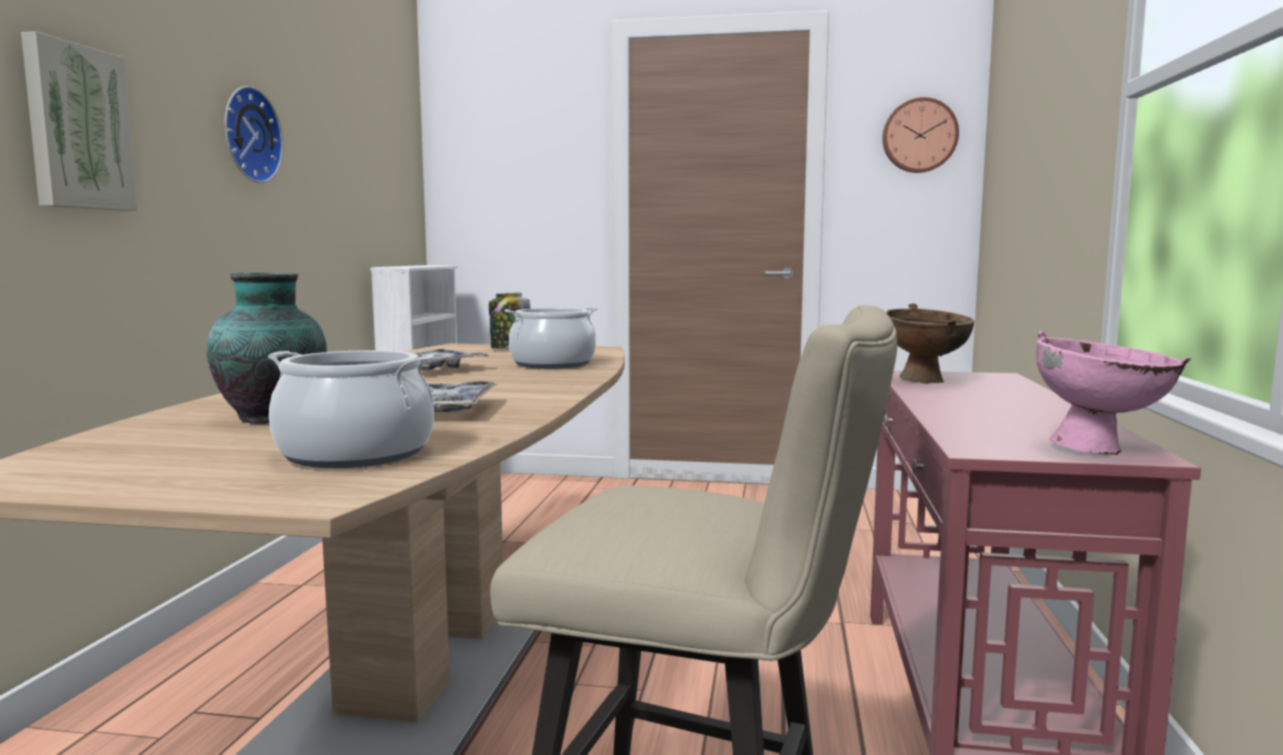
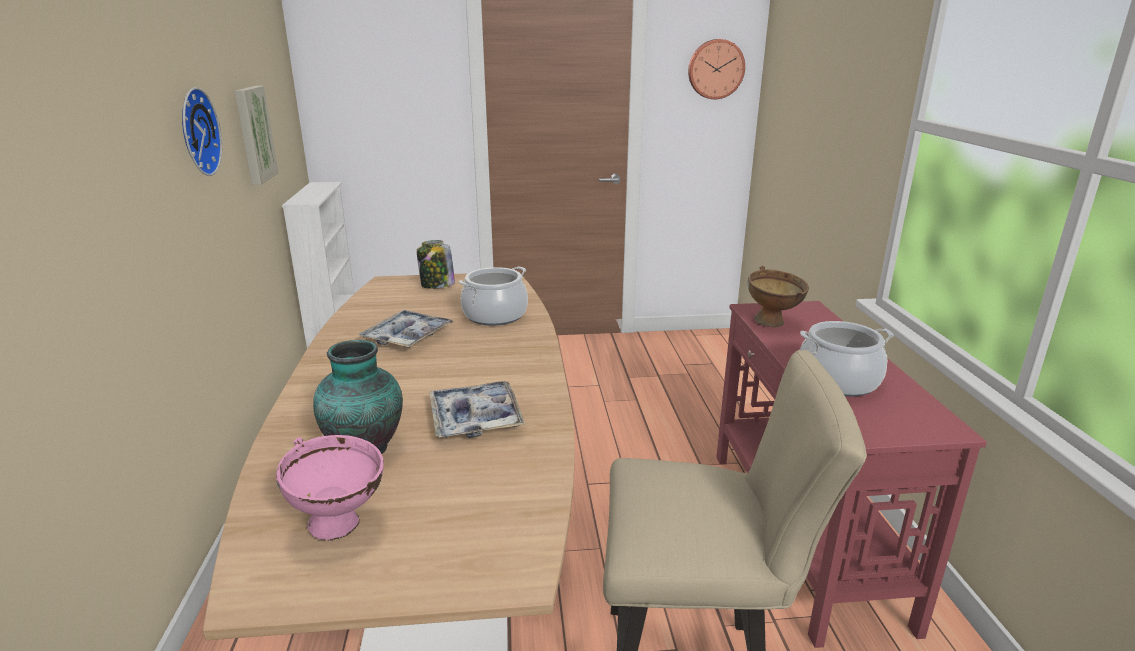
camera: 15 degrees left, 15 degrees up
(76, 128) = (98, 195): picture -> picture (253, 134)
(356, 453) = (484, 502): cooking pot -> cooking pot (837, 381)
(1101, 450) = (928, 425): pink bowl -> pink bowl (342, 528)

